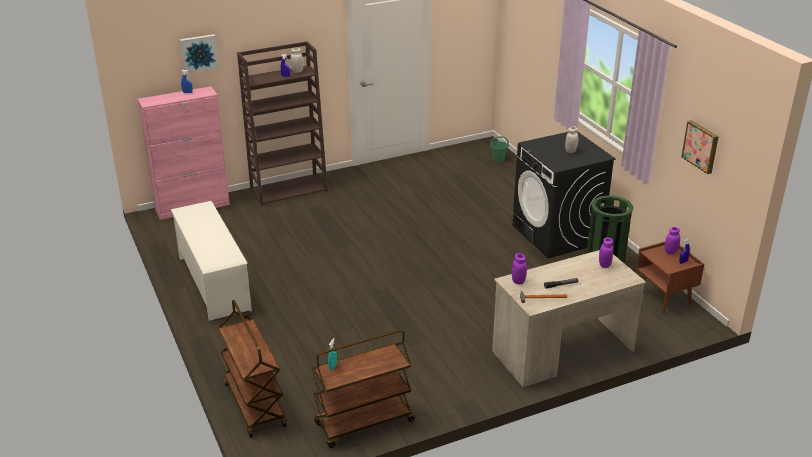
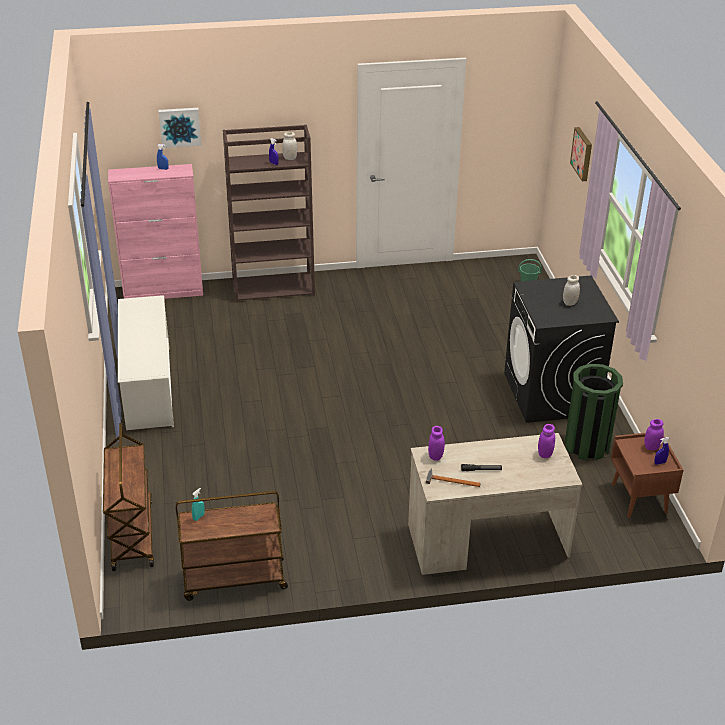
camera: 15 degrees right, 5 degrees up
(701, 146) = (695, 332): picture -> picture (583, 153)

